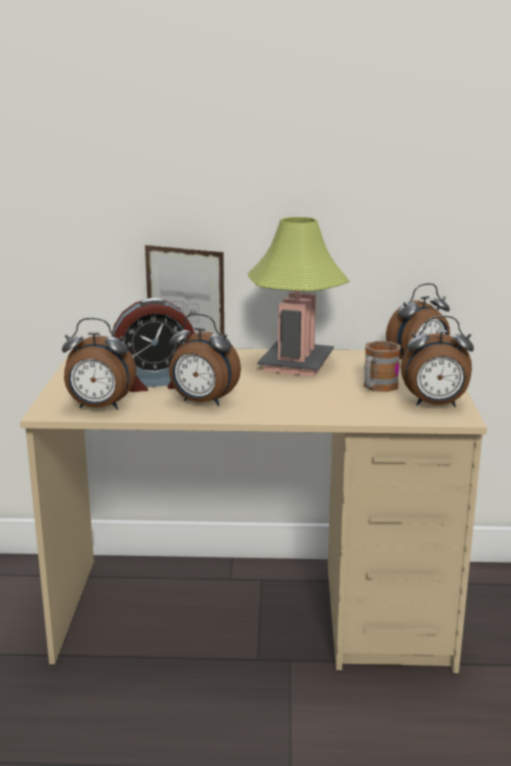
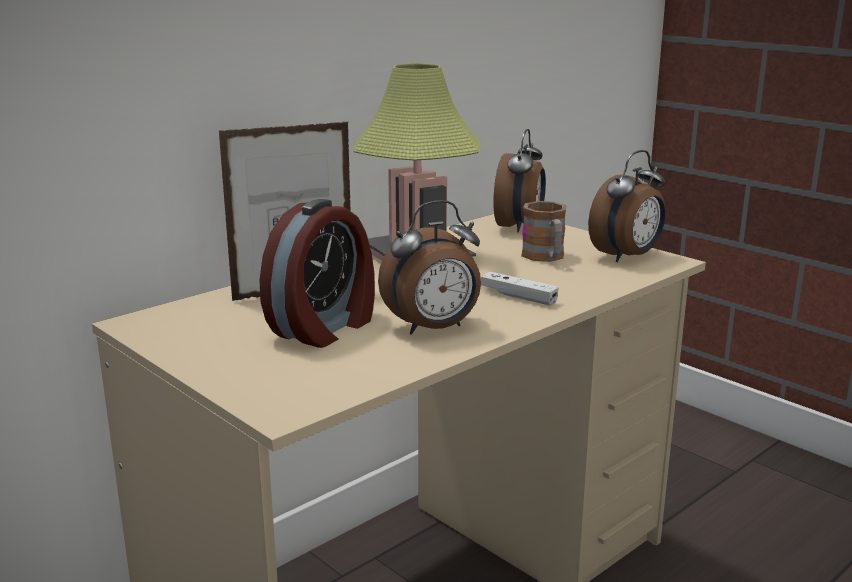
camera: 45 degrees left, 0 degrees up
(99, 408) = (335, 380): alarm clock -> none
(293, 403) = (518, 296): none -> white game controller

